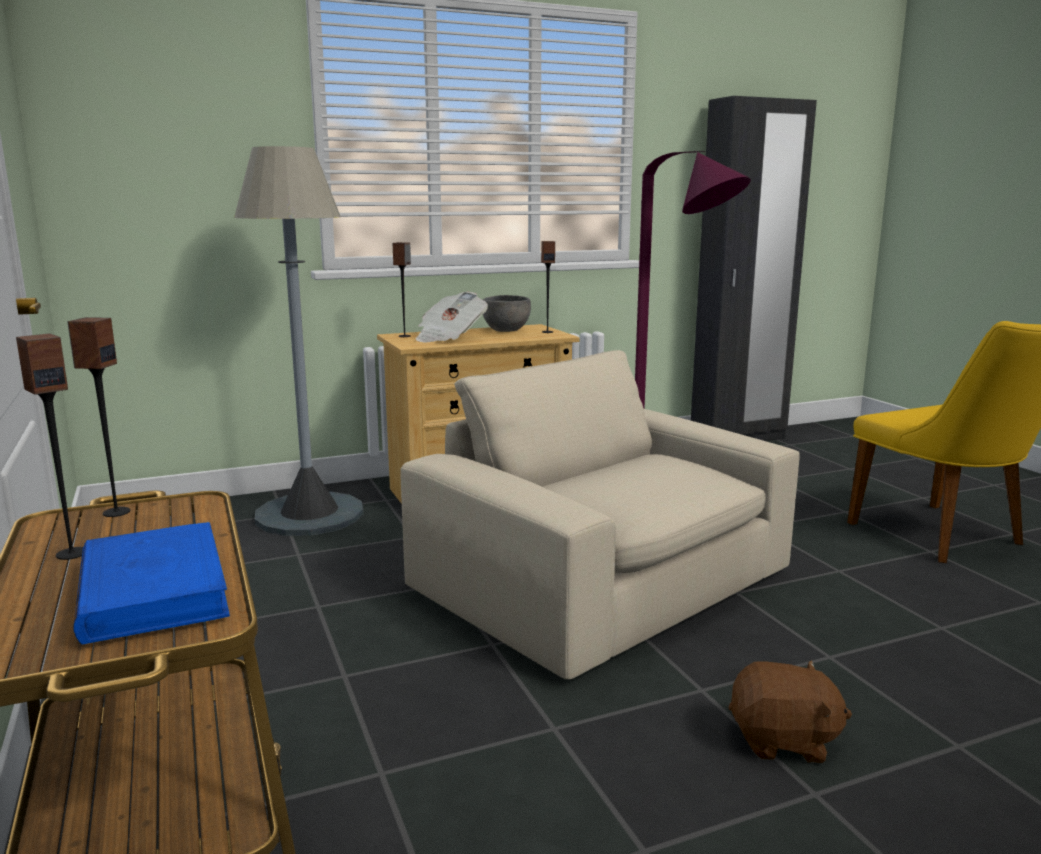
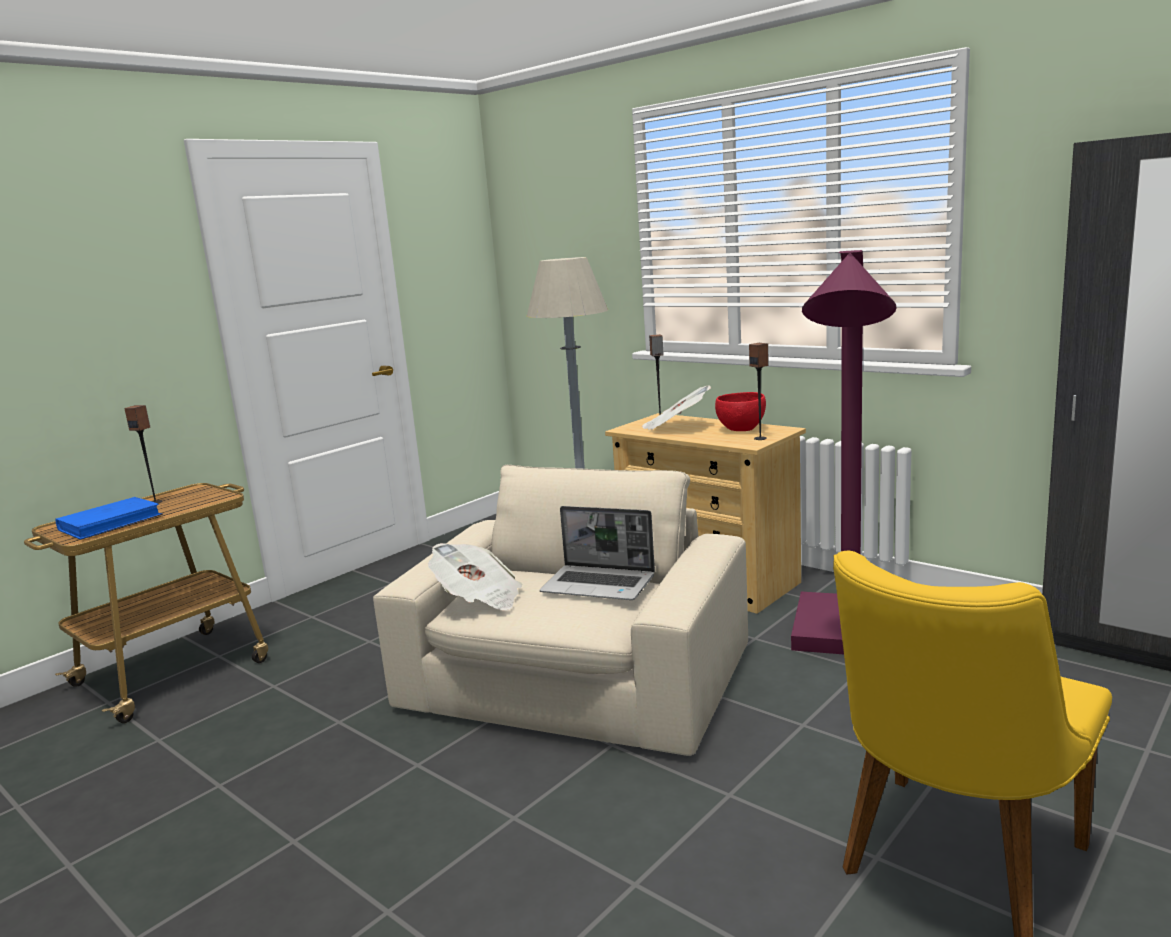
camera: 65 degrees right, 0 degrees up
(116, 512) = (209, 491): speaker -> none
(505, 330) = (741, 429): grey bowl -> red bowl
(622, 502) = (479, 598): none -> newspaper
(650, 462) = (600, 585): none -> laptop
(783, 741) = (358, 815): brown plush toy -> none

